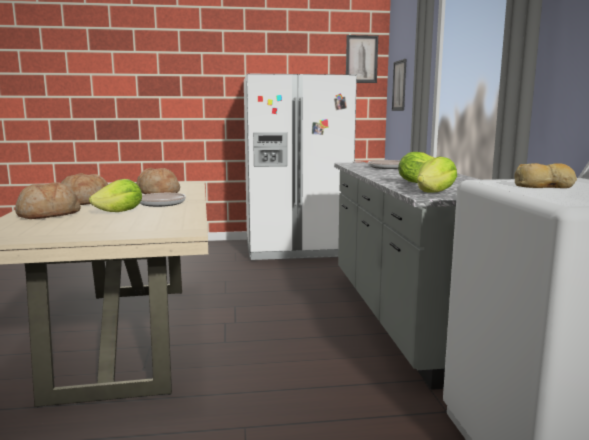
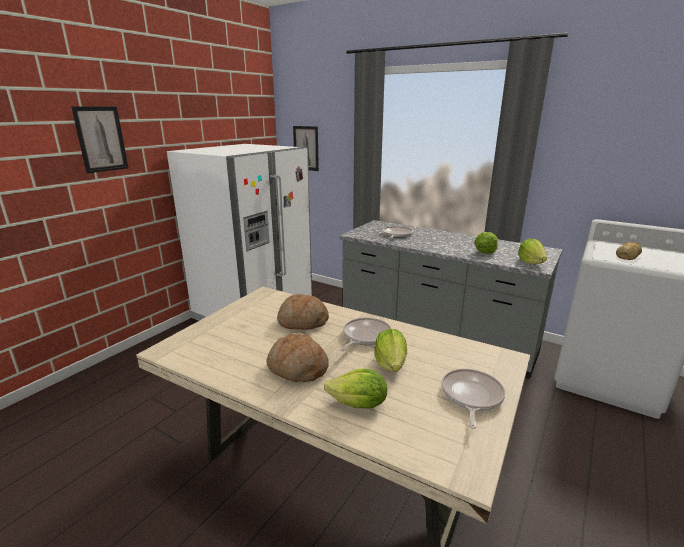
camera: 50 degrees left, 10 degrees up
(48, 214) = (359, 405): bread -> lettuce
(93, 230) = (471, 396): none -> frying pan
(361, 59) = (259, 121): picture -> picture (101, 139)

